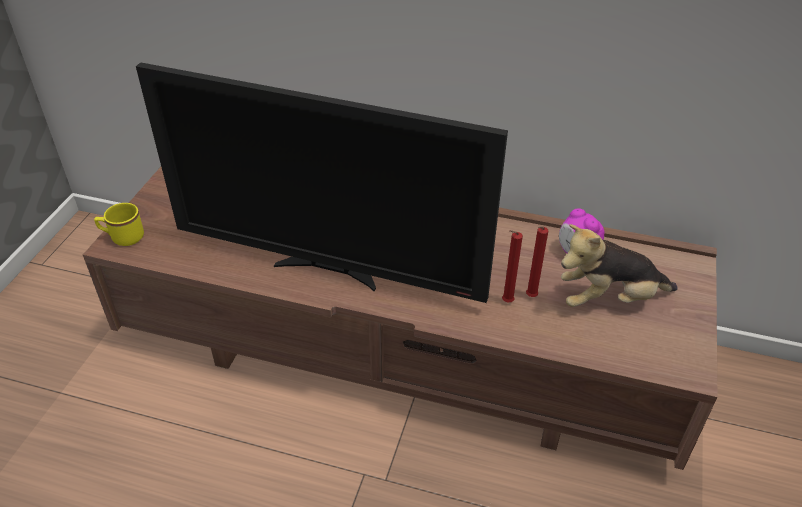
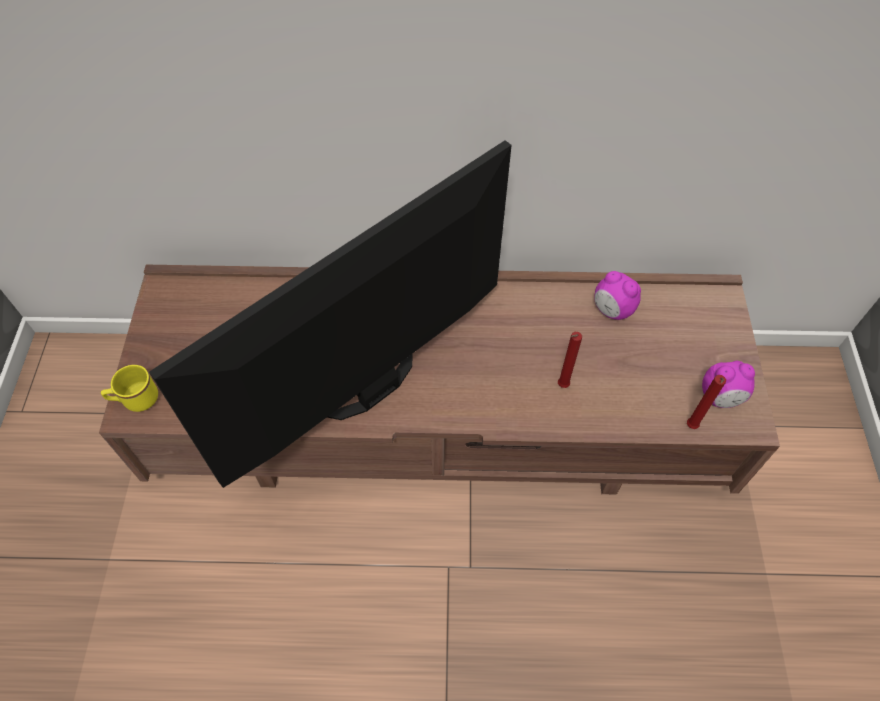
camera: 15 degrees left, 15 degrees up
(329, 270) = (374, 390): television -> television turned 135 degrees clockwise
(530, 297) = (583, 374): red candle -> red candle (691, 427)
(609, 299) = (657, 359): plush toy -> none
(665, 343) = (720, 397): none -> alarm clock

